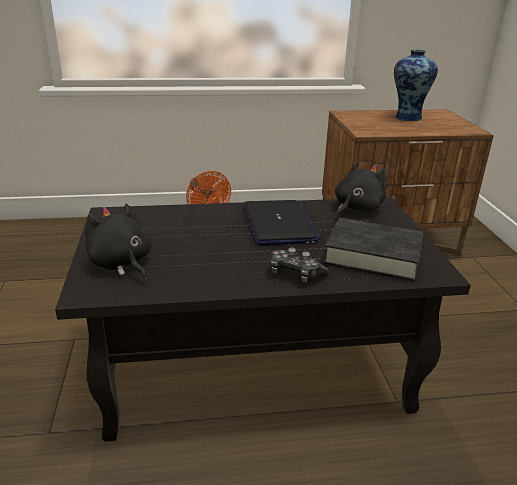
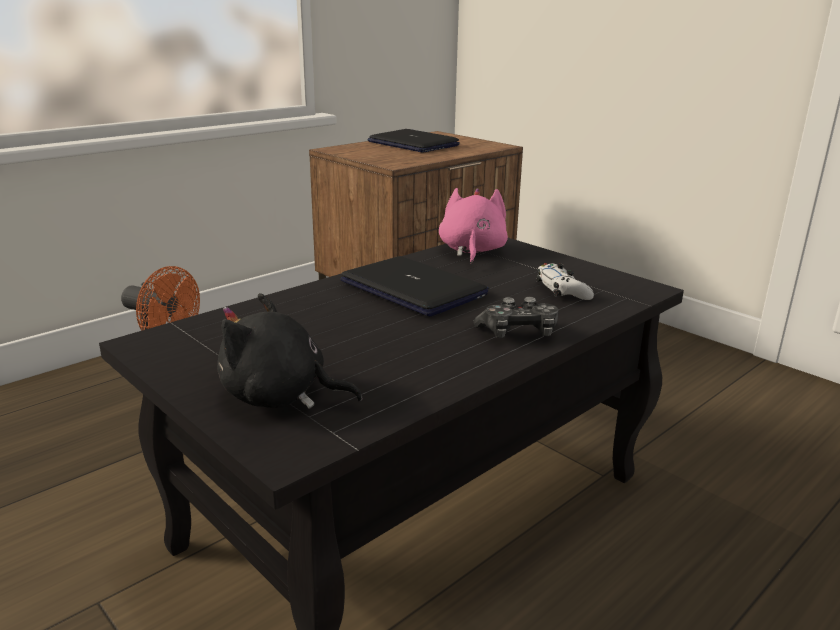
camera: 35 degrees left, 5 degrees down
(356, 209) = (471, 251): black plush toy -> pink plush toy
(373, 255) = (562, 290): black book -> white game controller
(407, 117) = (412, 143): vase -> laptop

